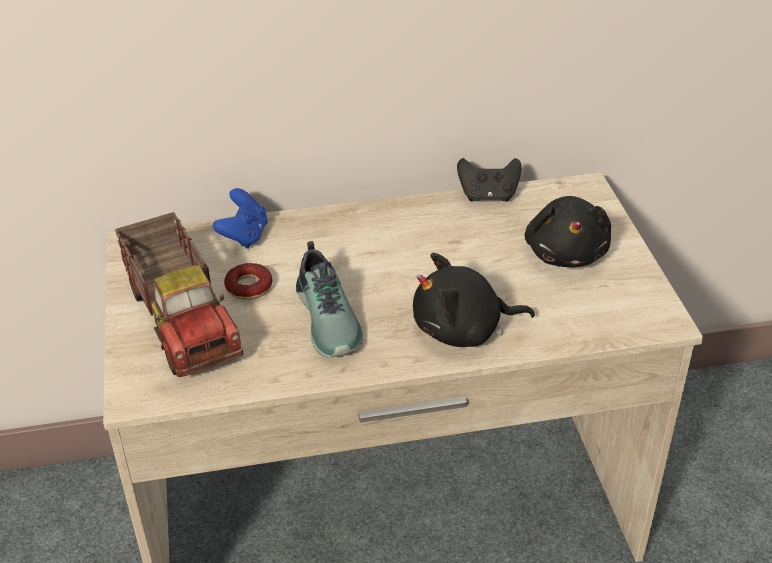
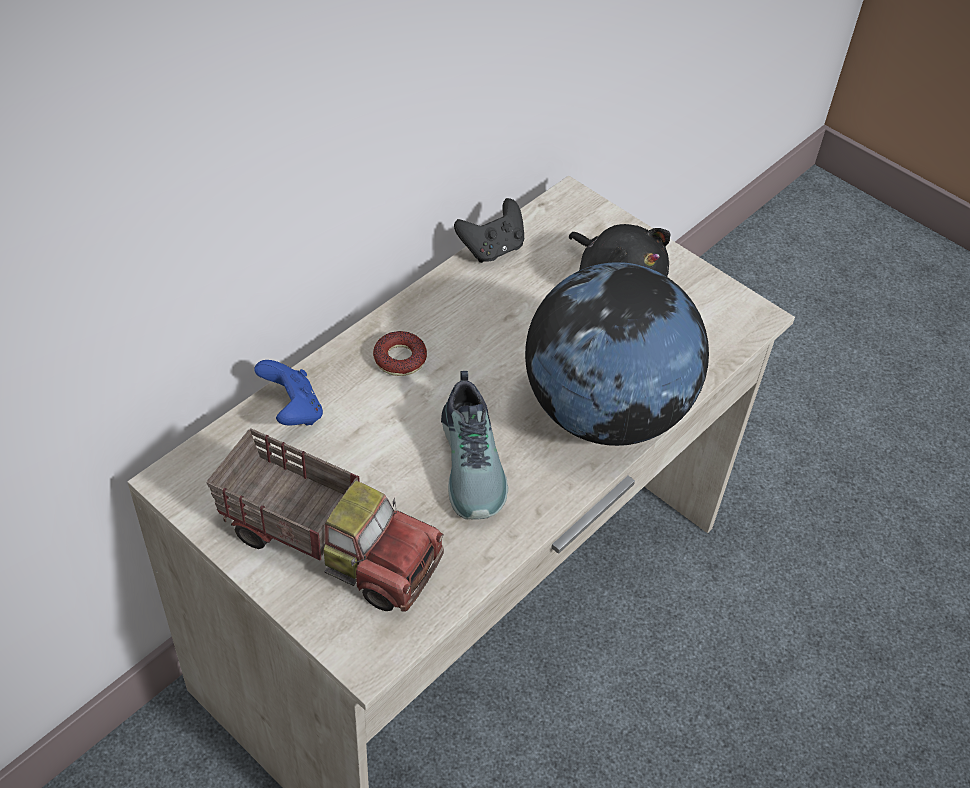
camera: 40 degrees left, 10 degrees up
(249, 286) = (358, 469): donut -> donut (400, 359)
(330, 318) = (474, 463): shoe -> shoe turned 45 degrees clockwise
(463, 330) = (604, 412): black plush toy -> globe

